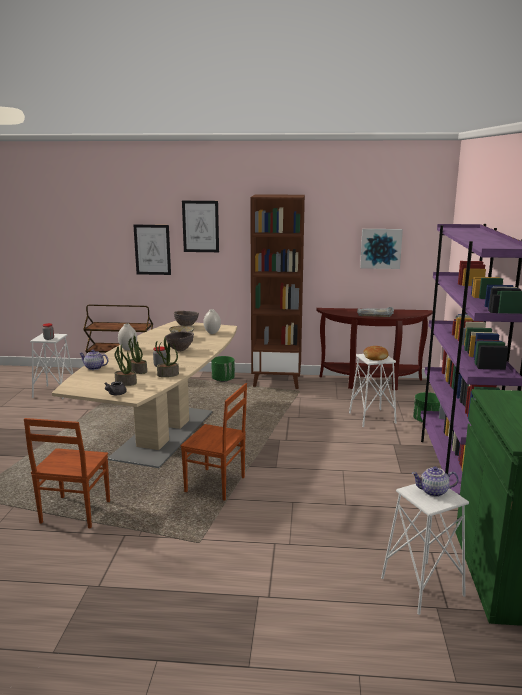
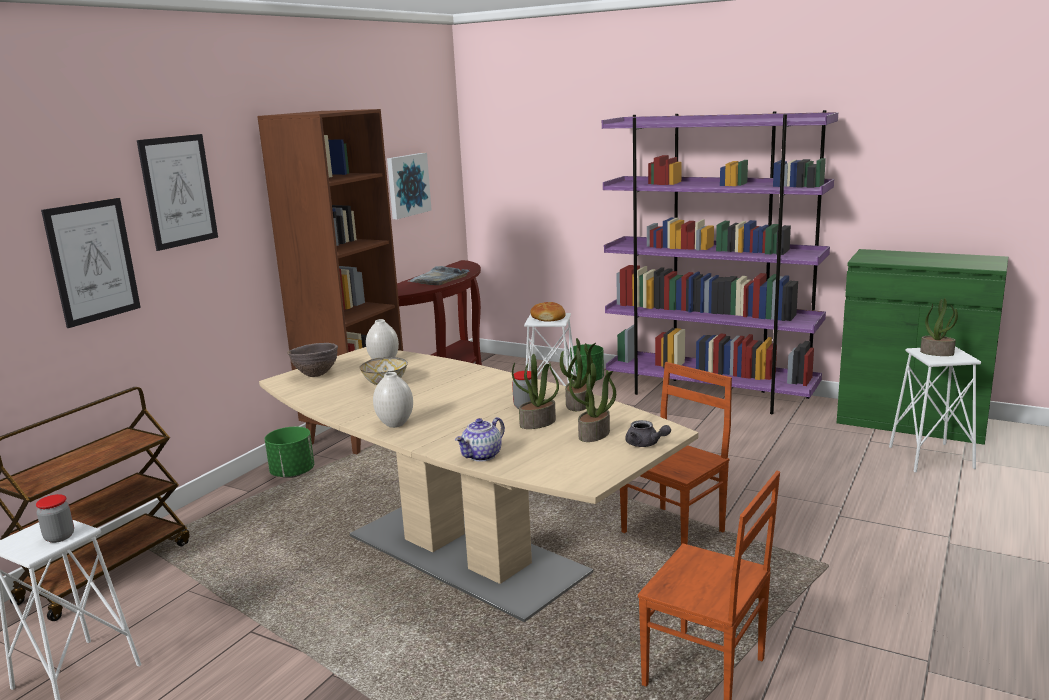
camera: 65 degrees left, 0 degrees up
(180, 350) = (455, 389): brown bowl -> none
(433, 492) = (937, 353): teapot -> potted plant

